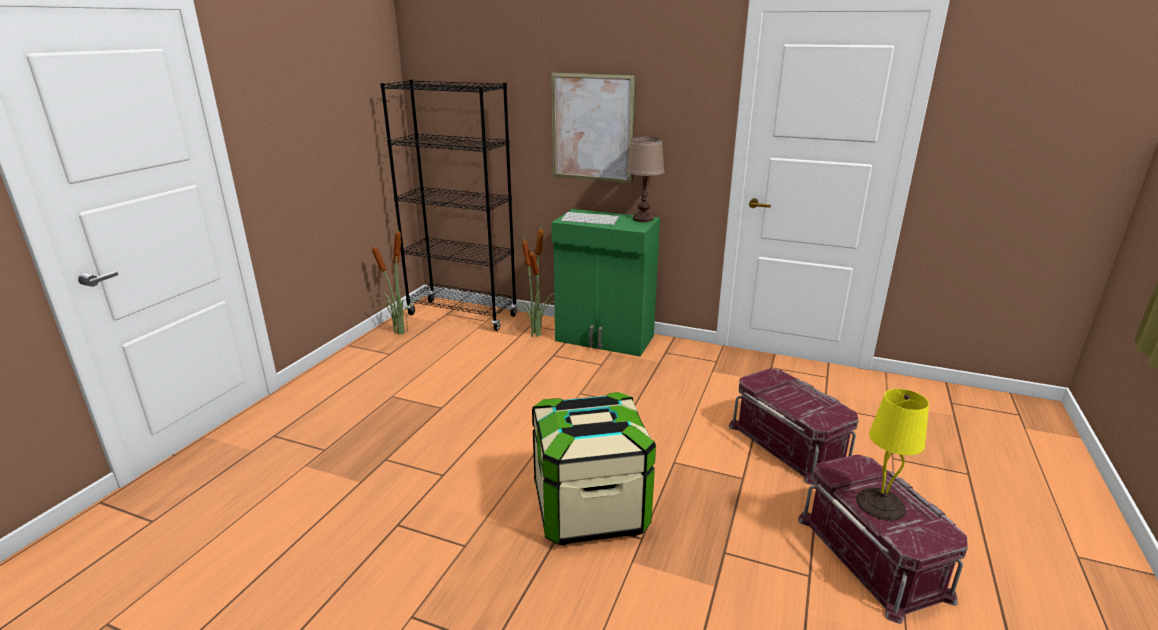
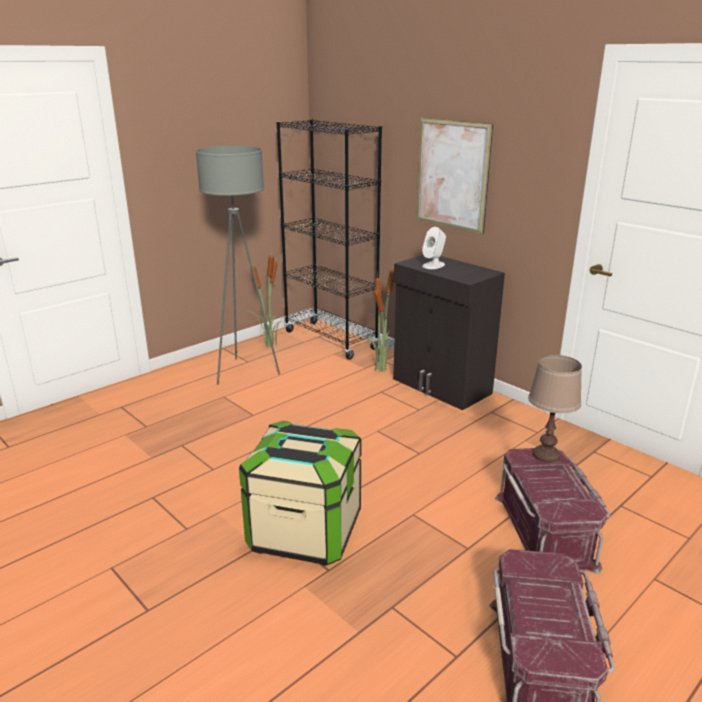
camera: 25 degrees right, 0 degrees up
(396, 365) = (245, 372): none -> grey floor lamp
(591, 219) = (433, 265): keyboard -> white speaker
(605, 339) = (441, 387): green cabinet -> black cabinet
(642, 219) = (484, 271): brown table lamp -> brown table lamp (546, 455)
(881, 504) = (543, 608): yellow table lamp -> none

